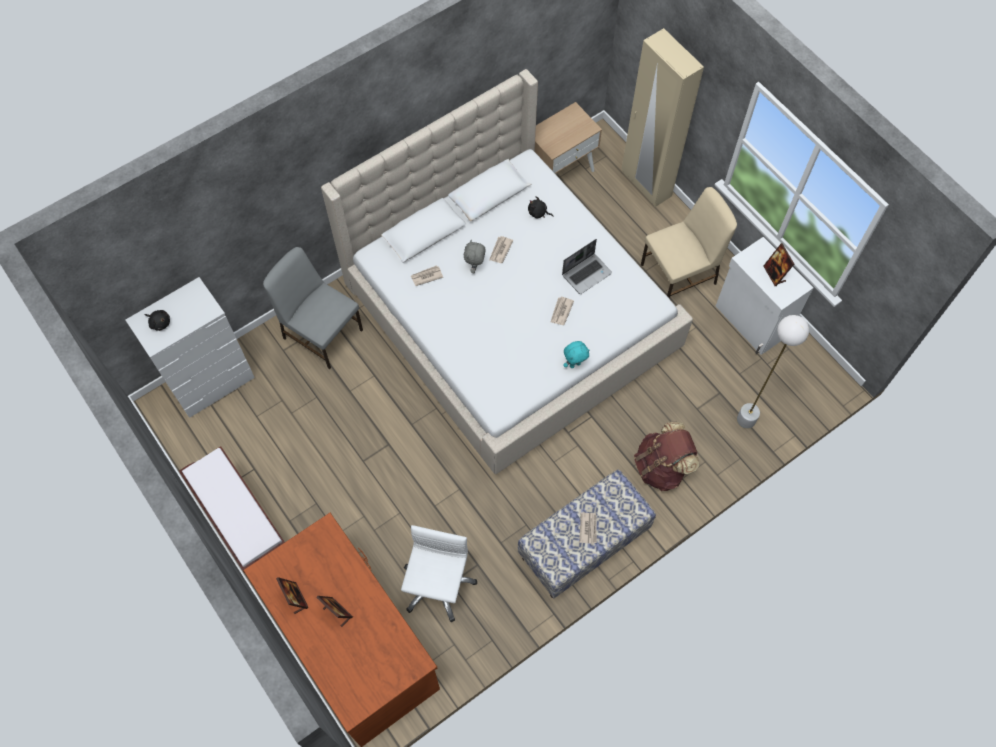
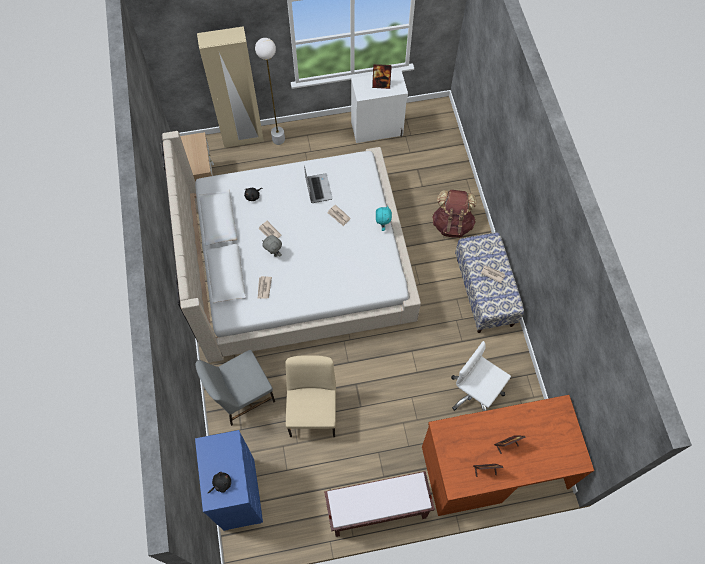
camera: 65 degrees left, 0 degrees up
(212, 381) = (239, 493): white dresser -> blue dresser
(680, 274) = (322, 151): beige chair -> beige chair (313, 411)
(746, 420) = (442, 164): white floor lamp -> white floor lamp (278, 139)

